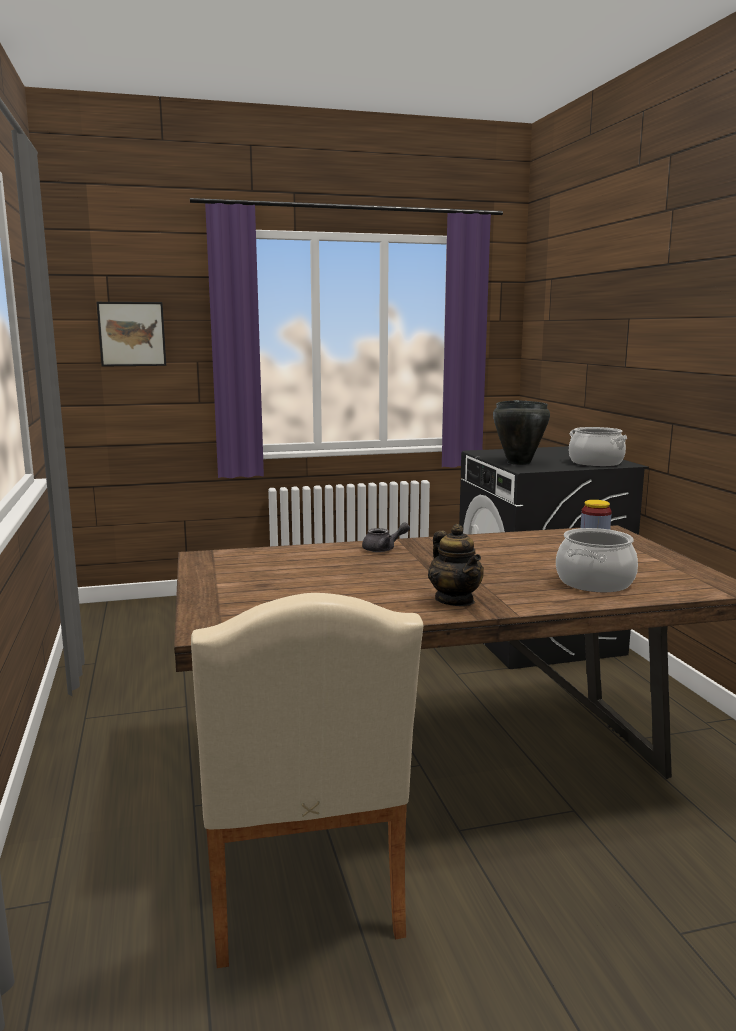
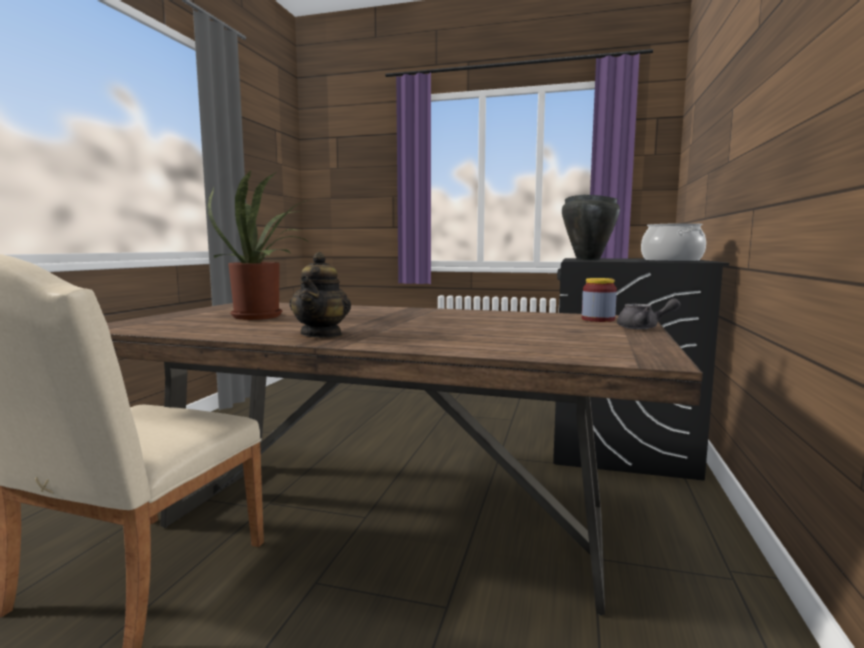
camera: 30 degrees right, 5 degrees down
(132, 334) = (350, 177): picture -> none
(309, 581) = (262, 316): none -> potted plant
(384, 549) = (377, 310): grey teapot -> grey teapot (644, 328)
(595, 582) = (494, 340): cooking pot -> none

